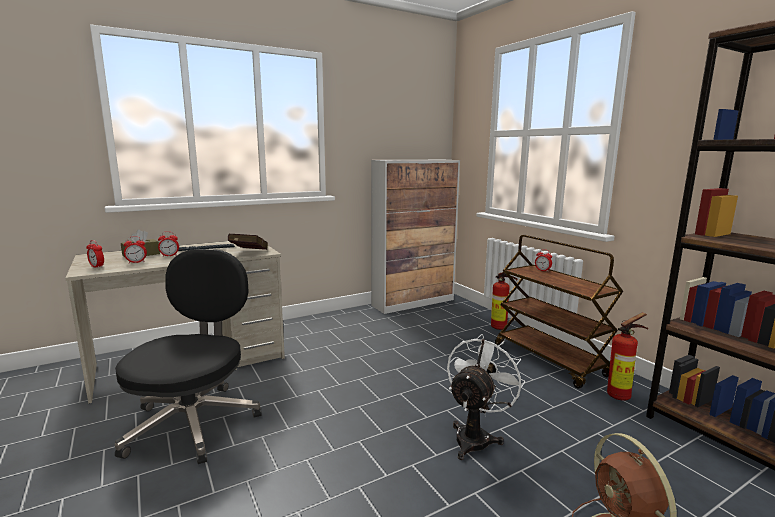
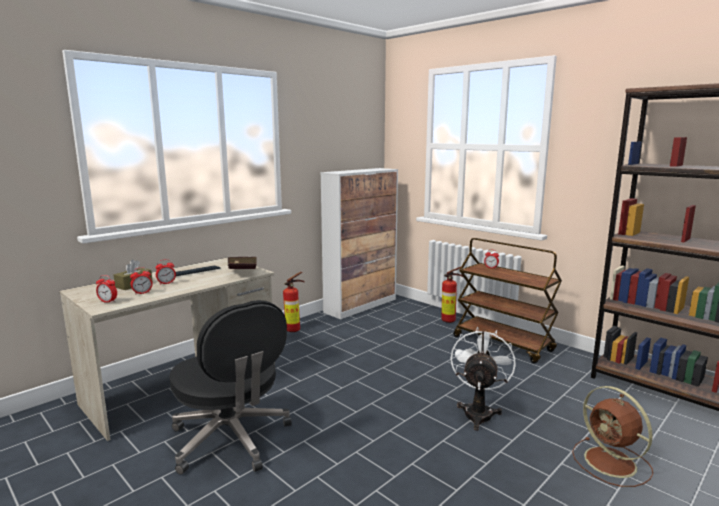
camera: 15 degrees left, 0 degrees up
(194, 422) = (231, 439): black office chair -> black office chair turned 150 degrees clockwise
(622, 396) = (568, 364): fire extinguisher -> fire extinguisher (295, 330)

